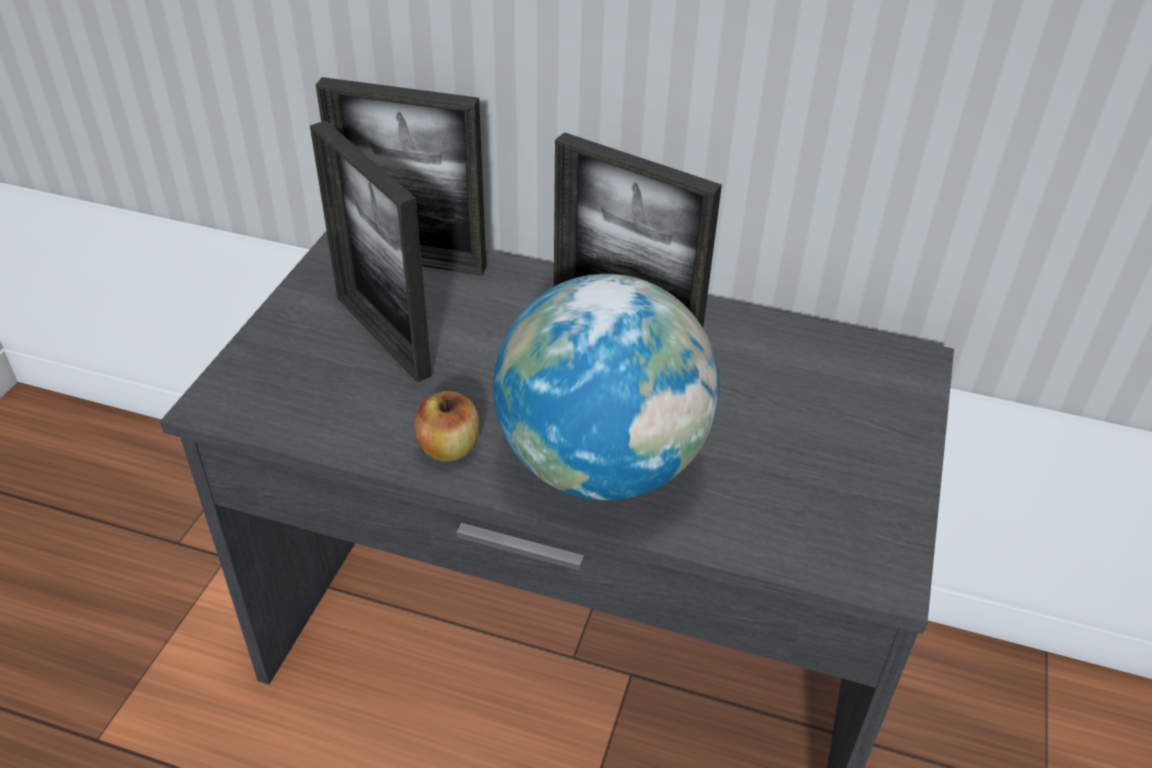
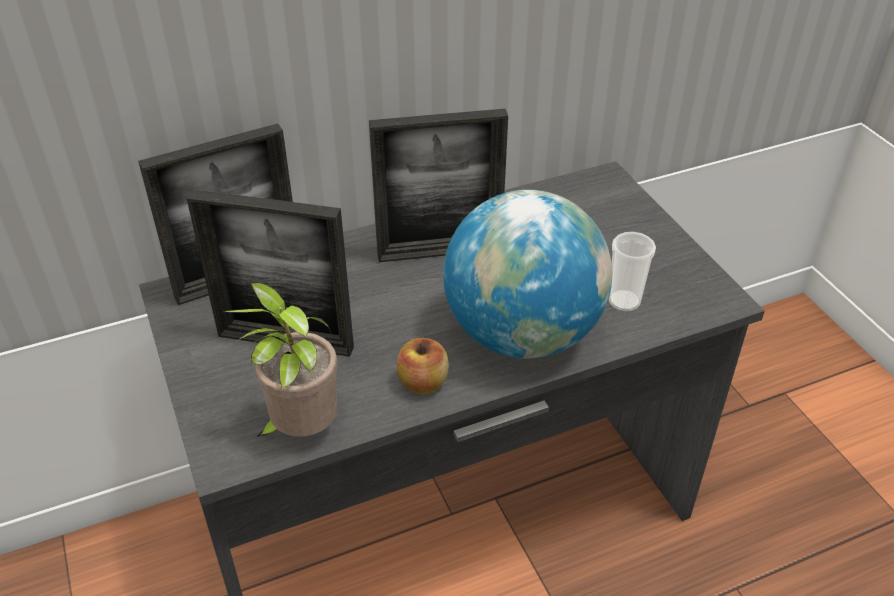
camera: 40 degrees left, 0 degrees up
(297, 419) = (301, 430): none -> potted plant
(758, 501) = (624, 301): none -> cup

